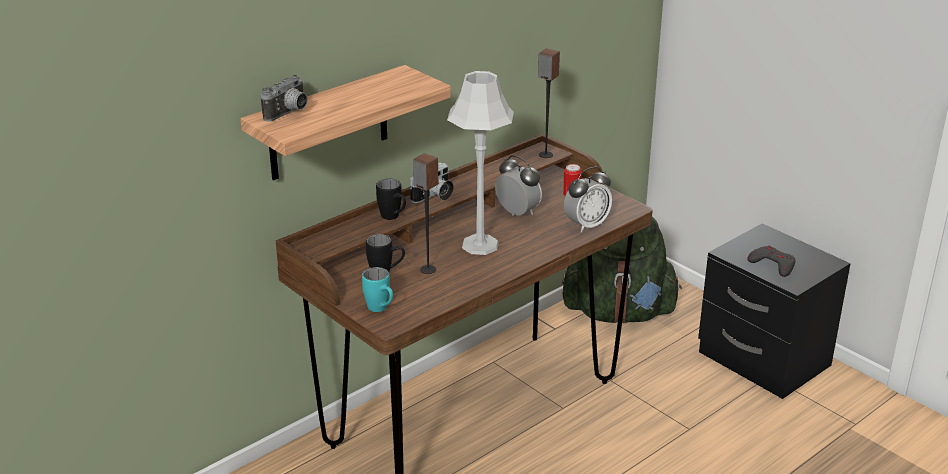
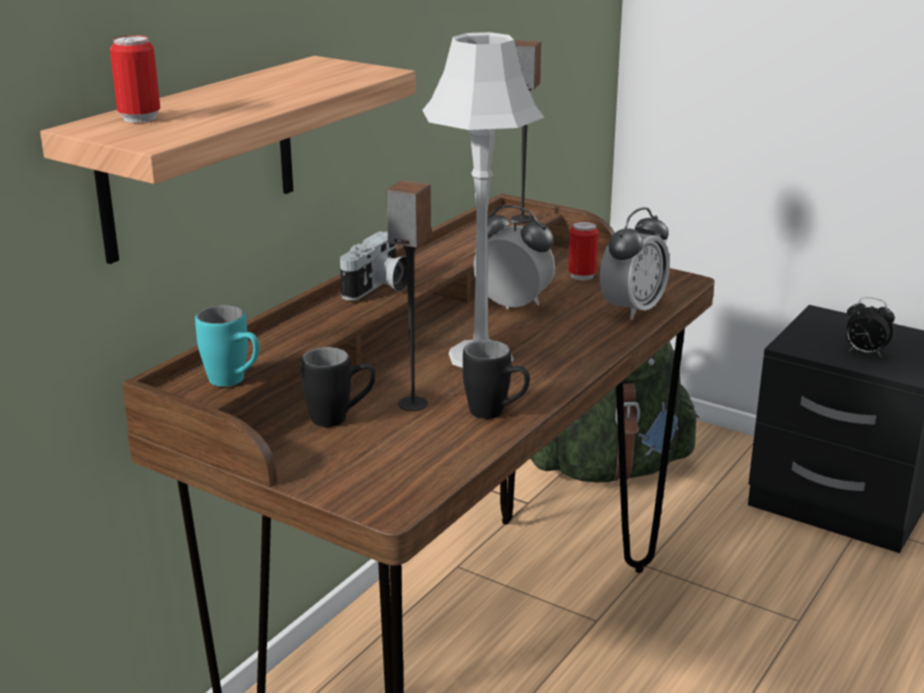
camera: 15 degrees left, 5 degrees down
(289, 113) = (140, 118): camera -> can
(381, 310) = (361, 481): turquoise mug -> turquoise mug (235, 382)
(393, 218) = (326, 325): black mug -> black mug (496, 414)
(772, 264) = (864, 353): grey game controller -> alarm clock

